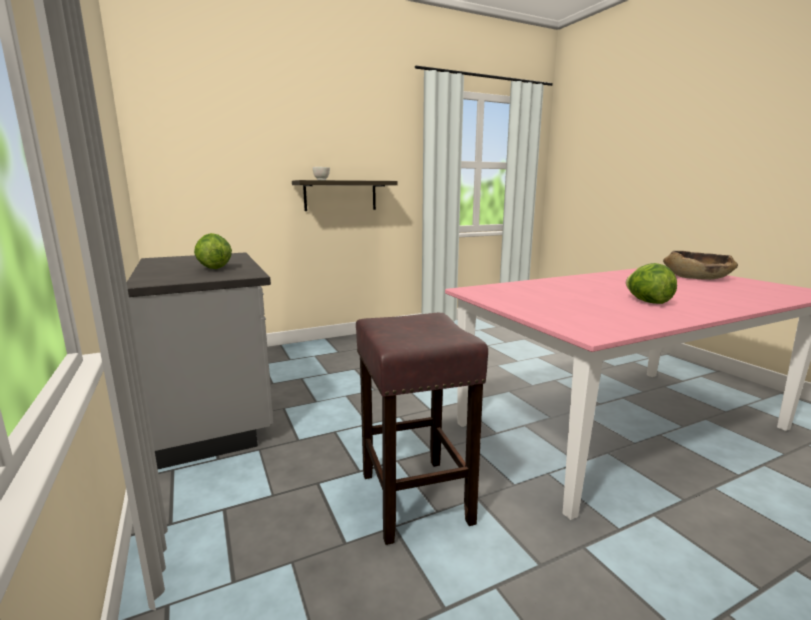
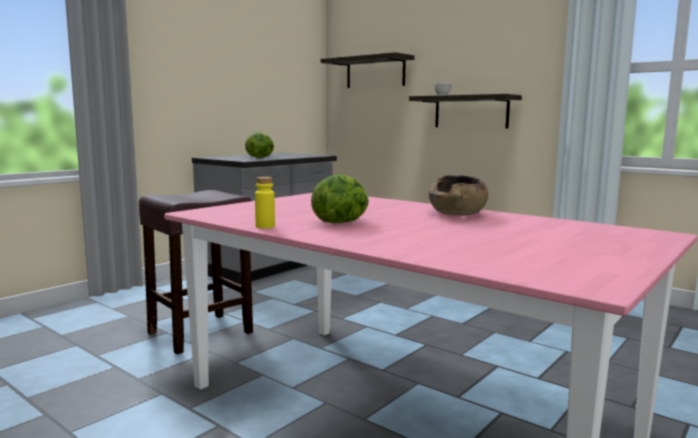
camera: 65 degrees right, 5 degrees down
(216, 148) = (375, 72): none -> shelf
(676, 319) = (265, 226): none -> yellow bottle
(696, 277) = (582, 241): brown bowl -> brown bowl (457, 213)

